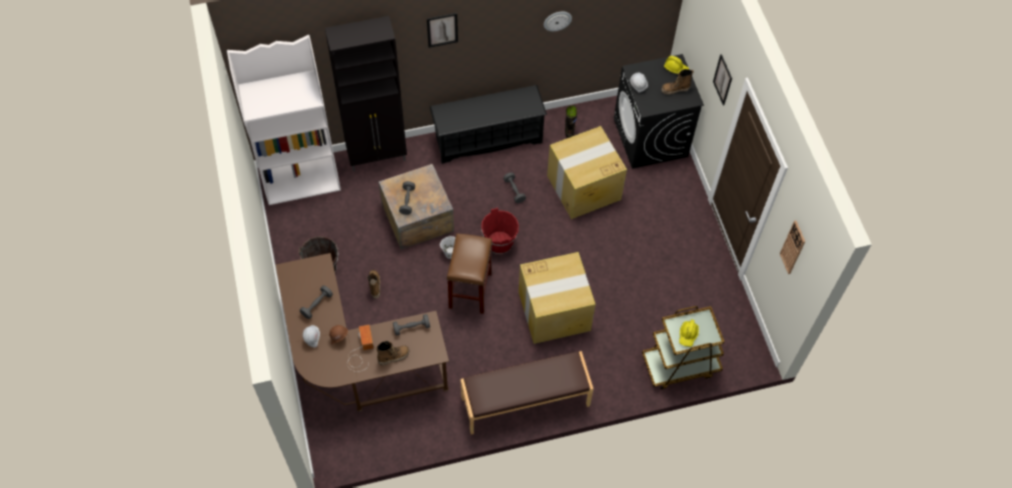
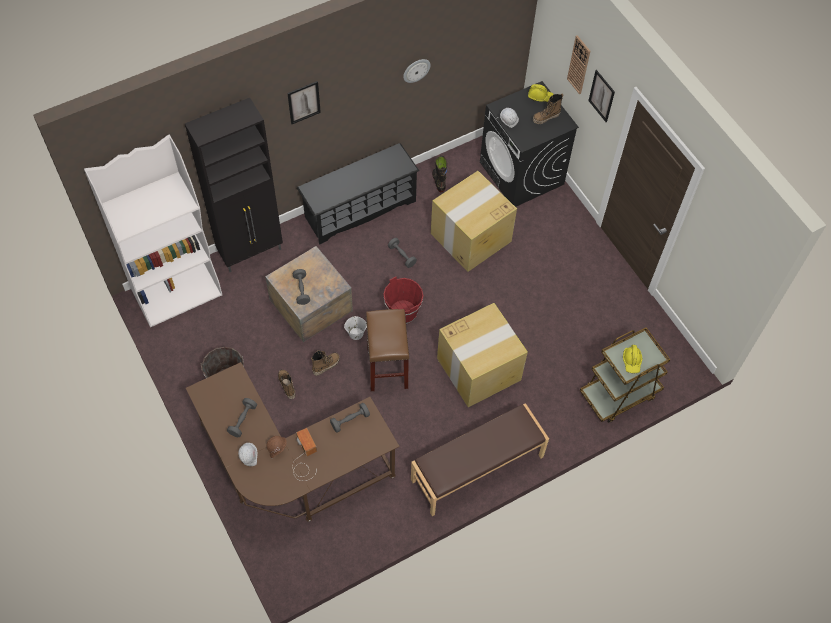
camera: 15 degrees left, 0 degrees up
(393, 356) = (340, 455): boot -> boot (326, 365)
(793, 247) = (722, 248): wall clock -> wall clock (579, 65)

